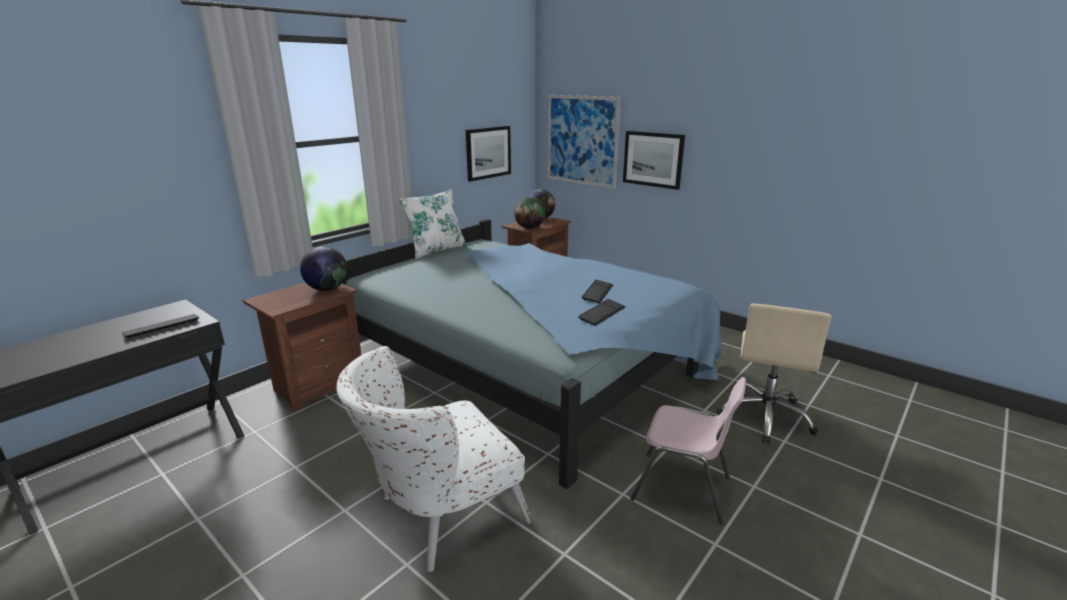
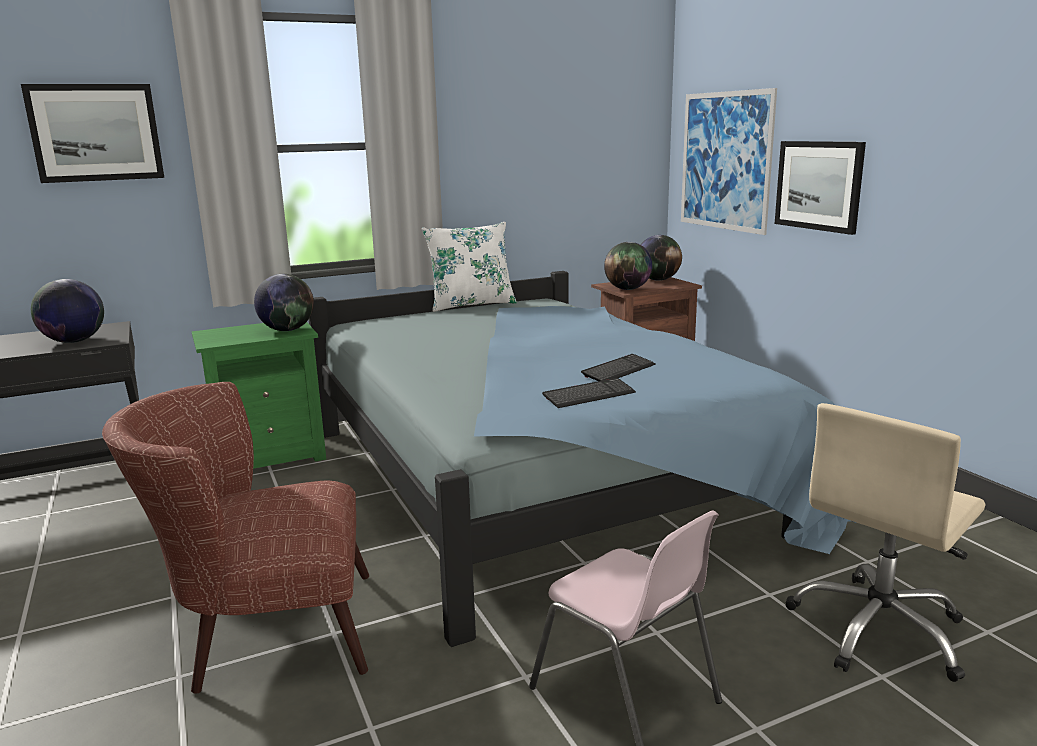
camera: 25 degrees right, 5 degrees down
(161, 326) = (74, 341): keyboard -> globe
(317, 385) = (270, 456): brown nightstand -> green nightstand
(439, 515) = (264, 632): white armchair -> brown armchair
(488, 152) = (580, 177): picture -> picture (96, 133)

